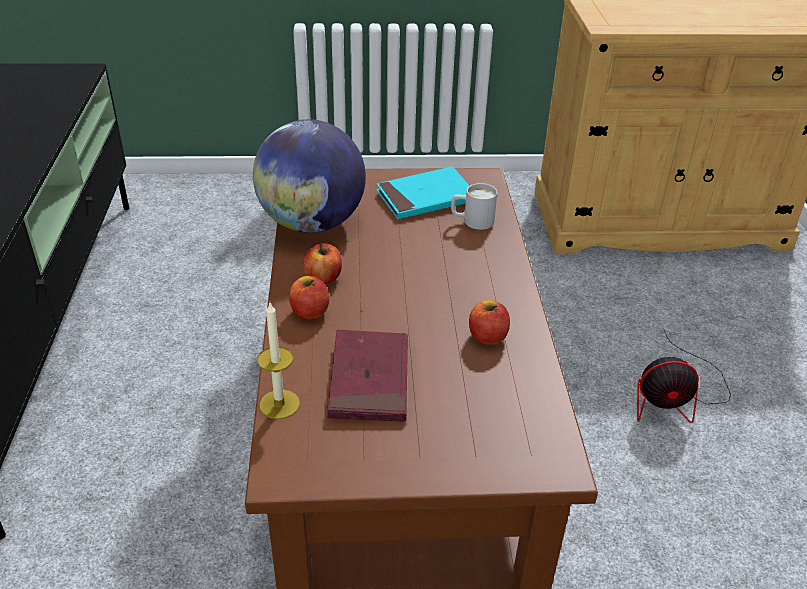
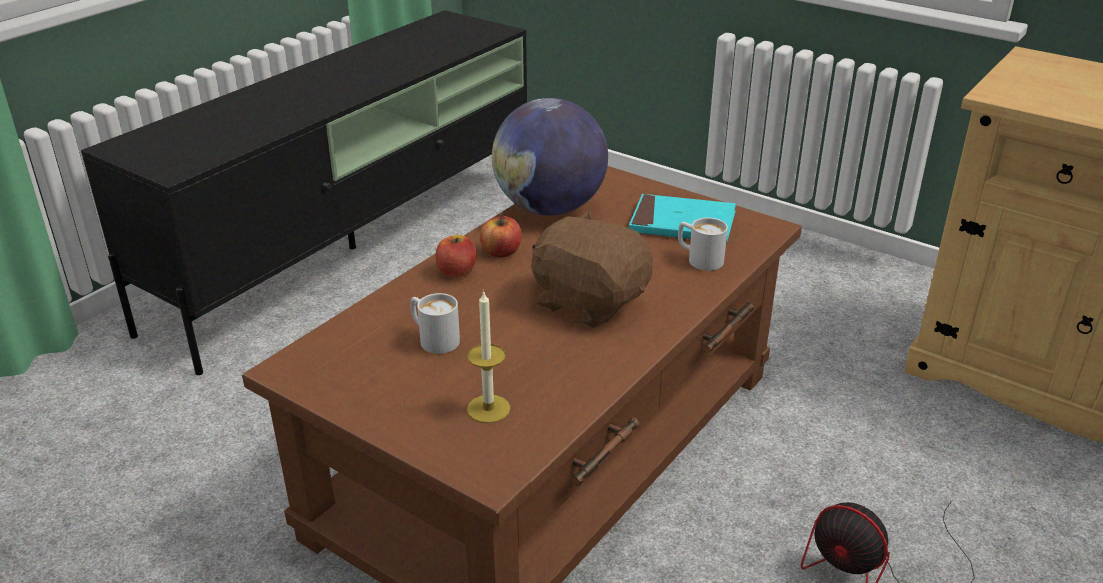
camera: 40 degrees right, 5 degrees down
(279, 404) = (347, 324): candle -> candle (488, 409)
(369, 379) = (433, 339): red book -> white mug
(442, 289) = (589, 301): none -> brown plush toy
(487, 336) = (576, 353): apple -> none

